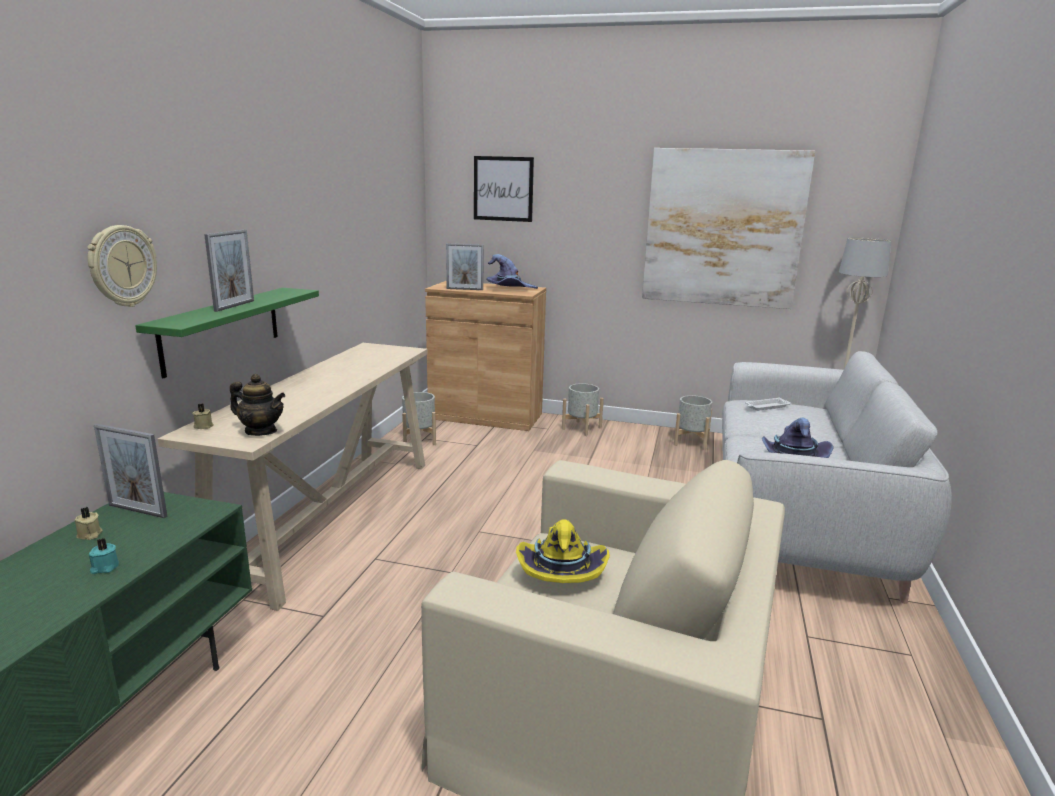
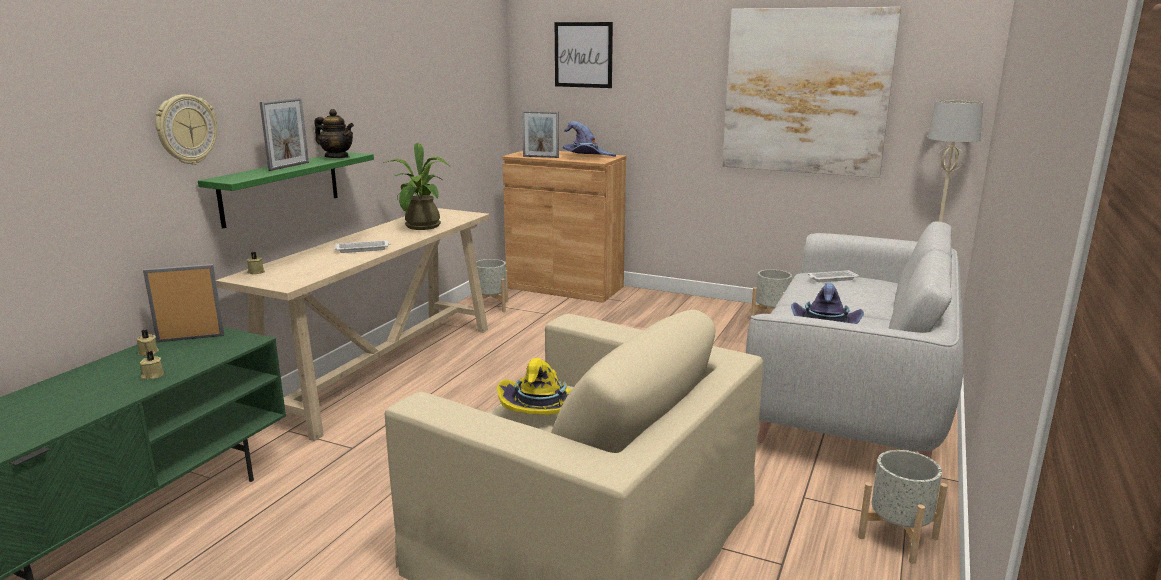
camera: 10 degrees right, 0 degrees up
(104, 568) = (152, 376): turquoise candle -> beige candle
(137, 511) = (191, 338): picture frame -> picture frame turned 135 degrees clockwise
(261, 431) = (302, 277): teapot -> teapot (337, 157)
(314, 393) = (363, 249): none -> white tray
(365, 366) = (421, 227): none -> potted plant
(582, 428) = (659, 302): grey planter -> grey planter (898, 537)

